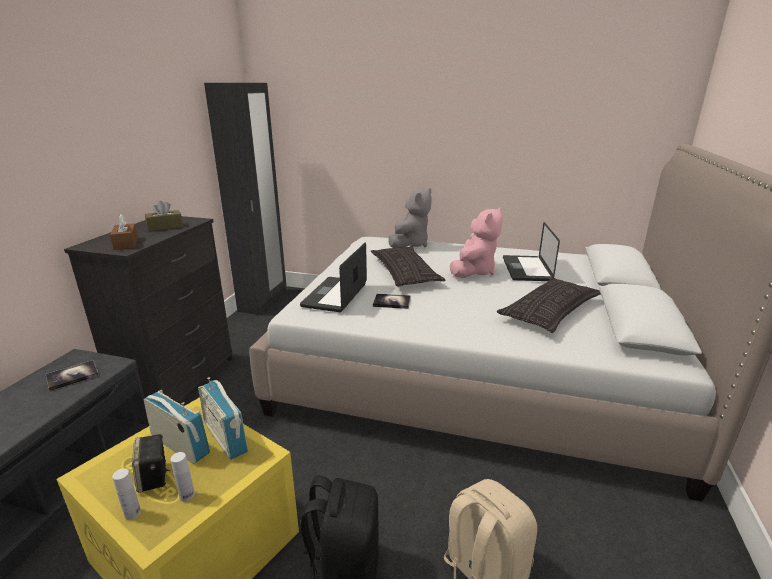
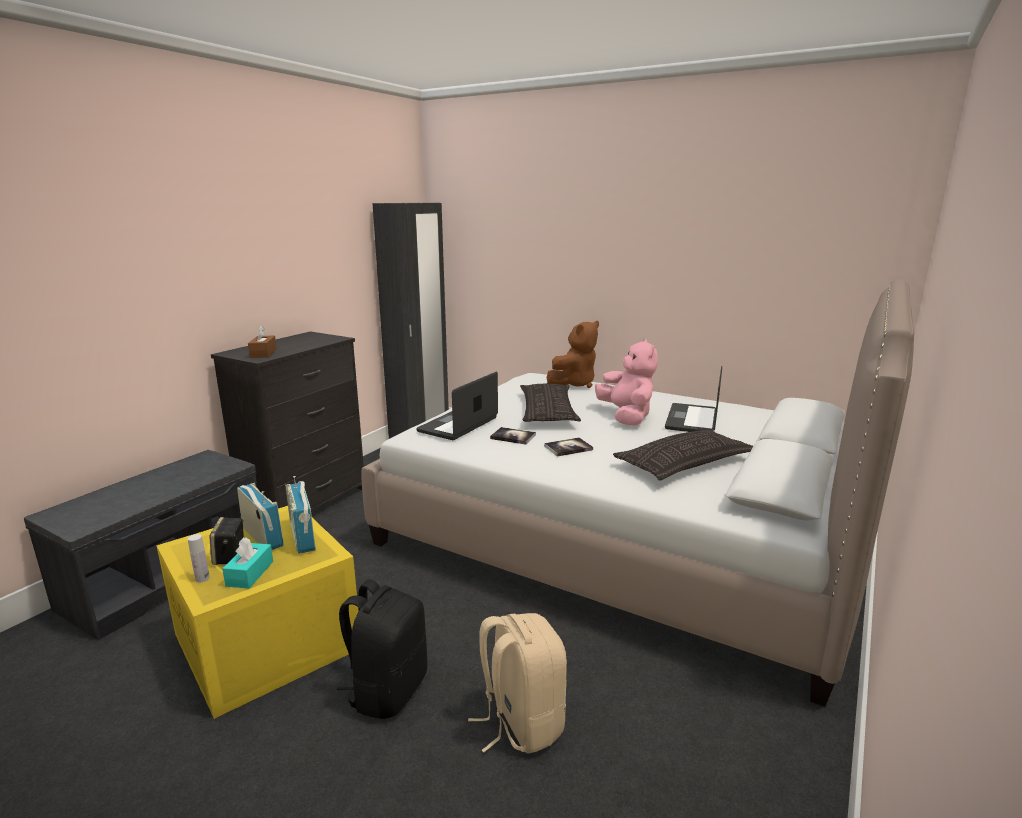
camera: 15 degrees right, 5 degrees down
(72, 376) = (197, 470): book -> book (568, 448)
(165, 227) = (306, 342): brown tissue box -> none
(187, 496) = (250, 573): white bottle -> turquoise tissue box
(410, 244) = (574, 384): grey plush toy -> brown plush toy
(473, 271) = (626, 416): pink plush toy -> pink plush toy turned 60 degrees counterclockwise

